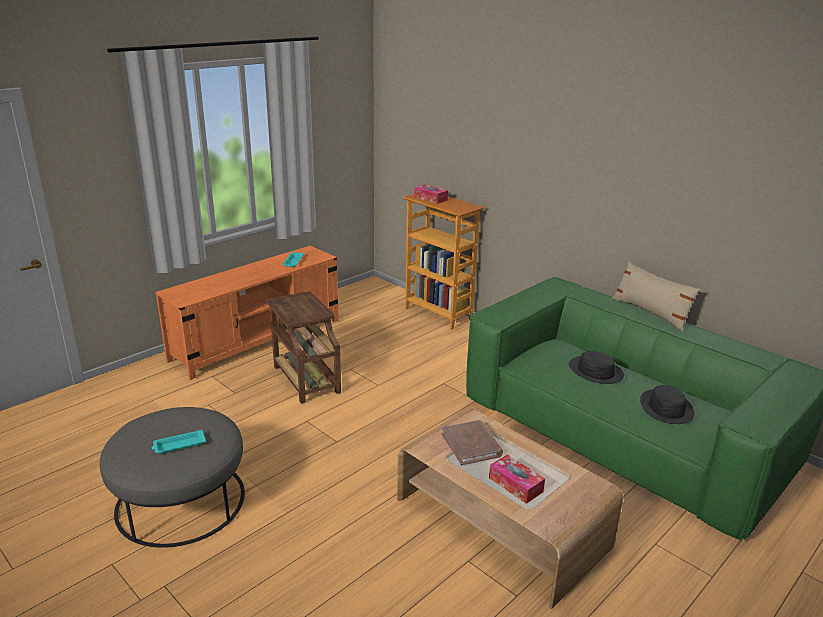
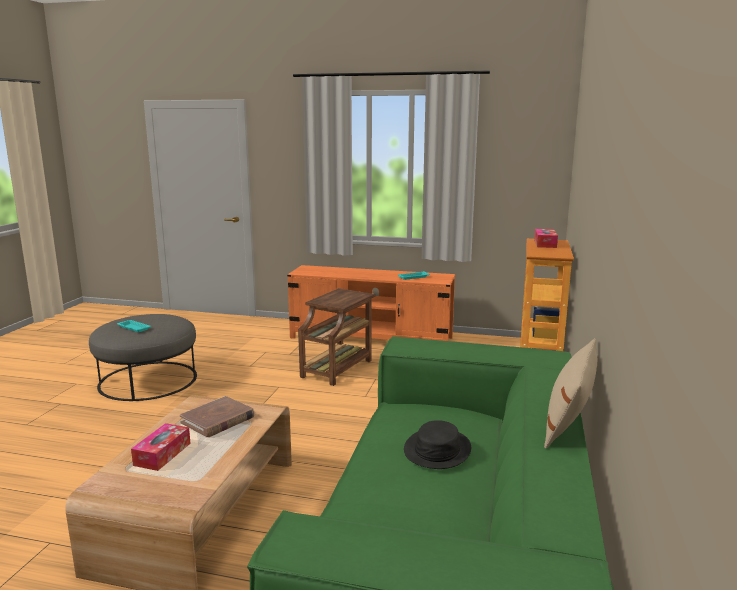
camera: 60 degrees right, 10 degrees down
(666, 408) = (402, 516): black hat -> none

